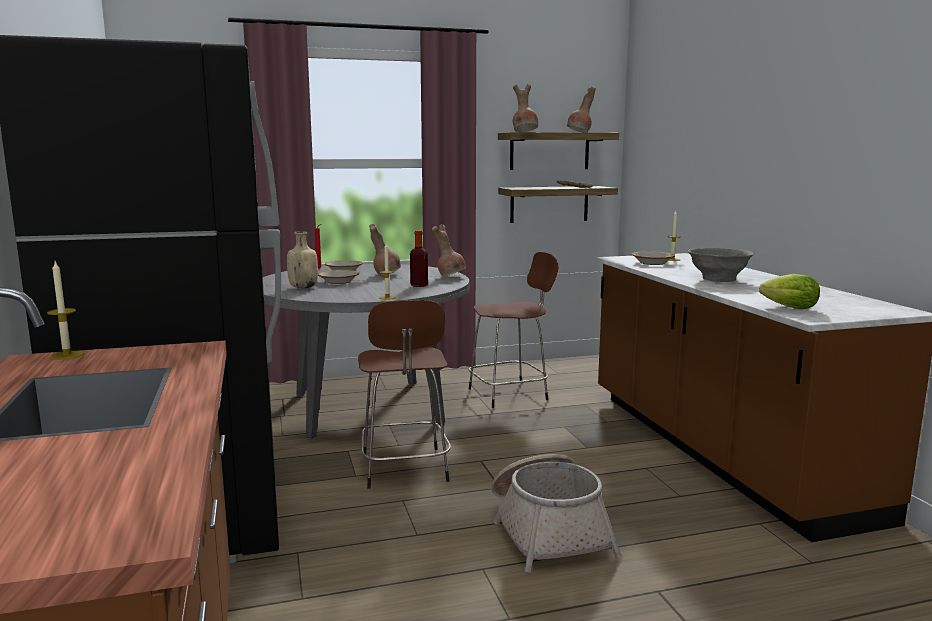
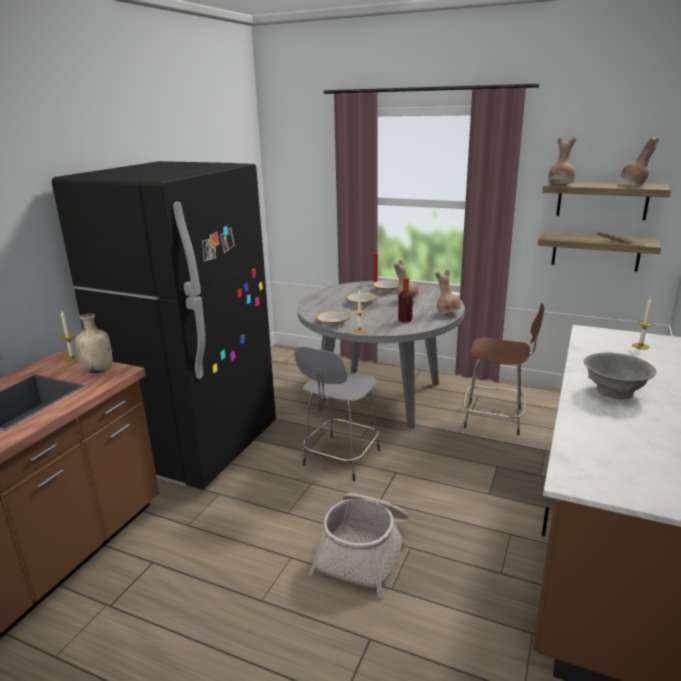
camera: 40 degrees right, 10 degrees up
(303, 287) = (330, 305): beige bottle -> beige bottle (99, 370)
(404, 469) = (340, 459): brown stool -> grey stool
(652, 263) = (605, 347): bowl -> bowl (332, 323)
(786, 307) = (582, 457): lettuce -> none

